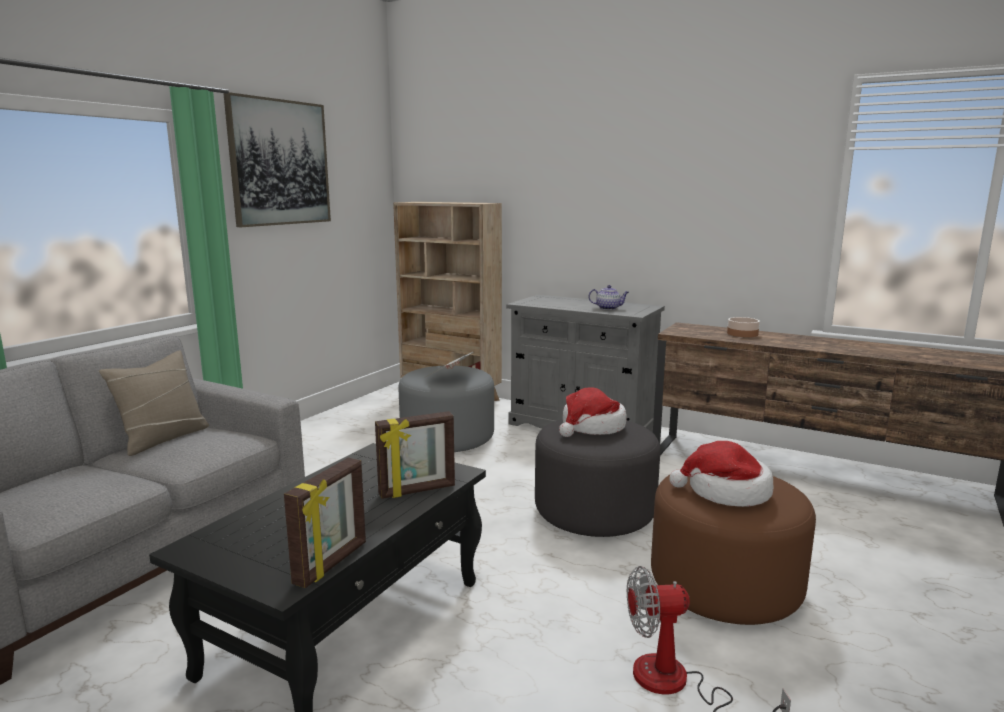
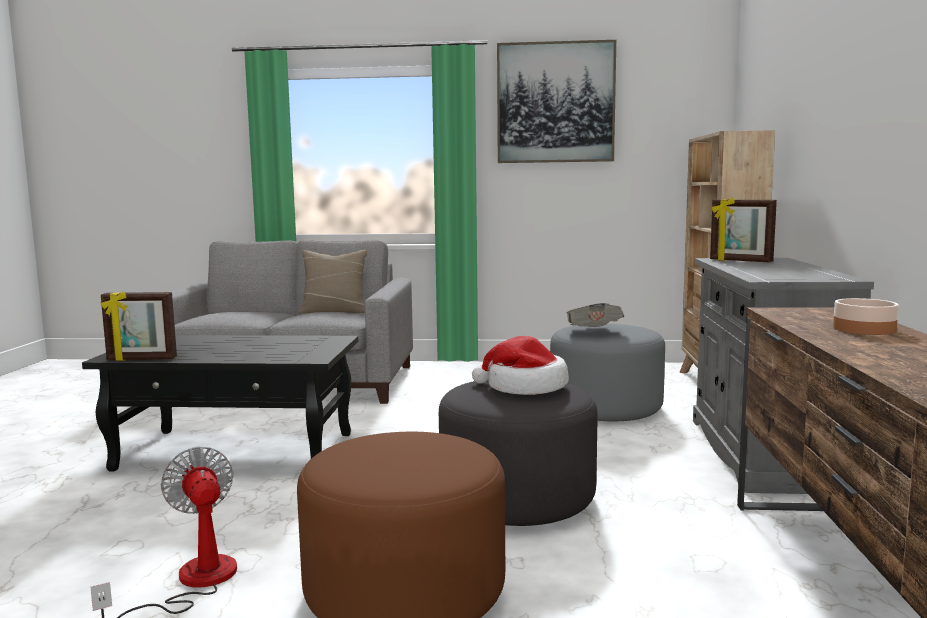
camera: 65 degrees right, 5 degrees down
(417, 491) = (267, 356): picture frame -> picture frame (740, 261)
(608, 308) = (772, 272): teapot -> none
(726, 492) = (385, 452): hat -> none

